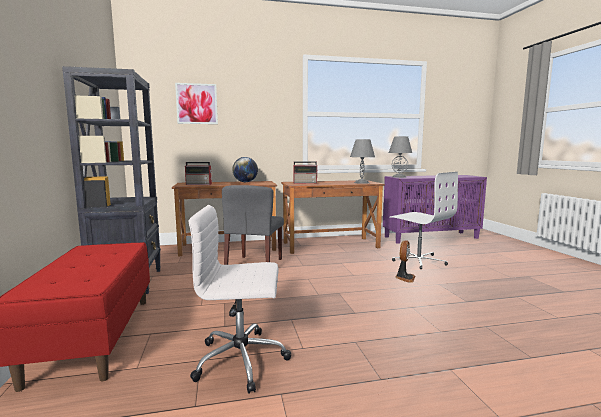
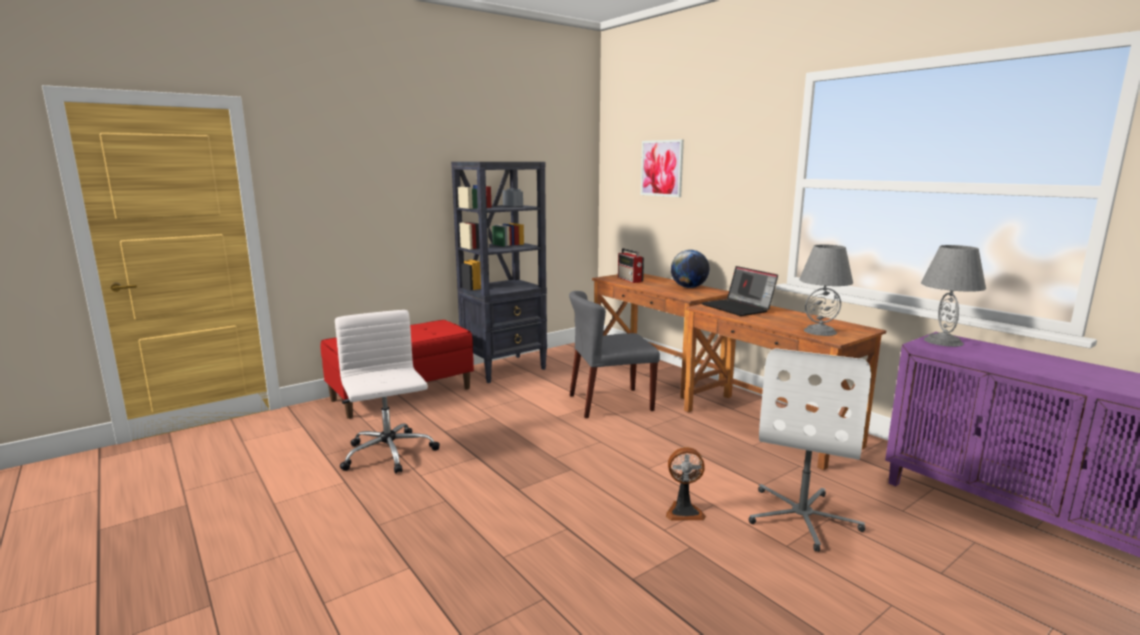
camera: 65 degrees right, 5 degrees up
(305, 183) = (738, 308): radio -> laptop

